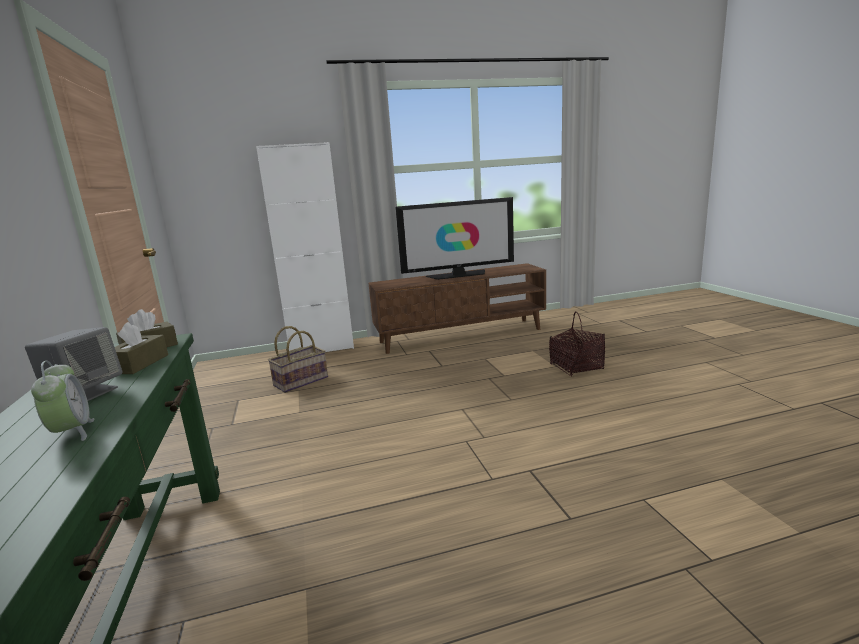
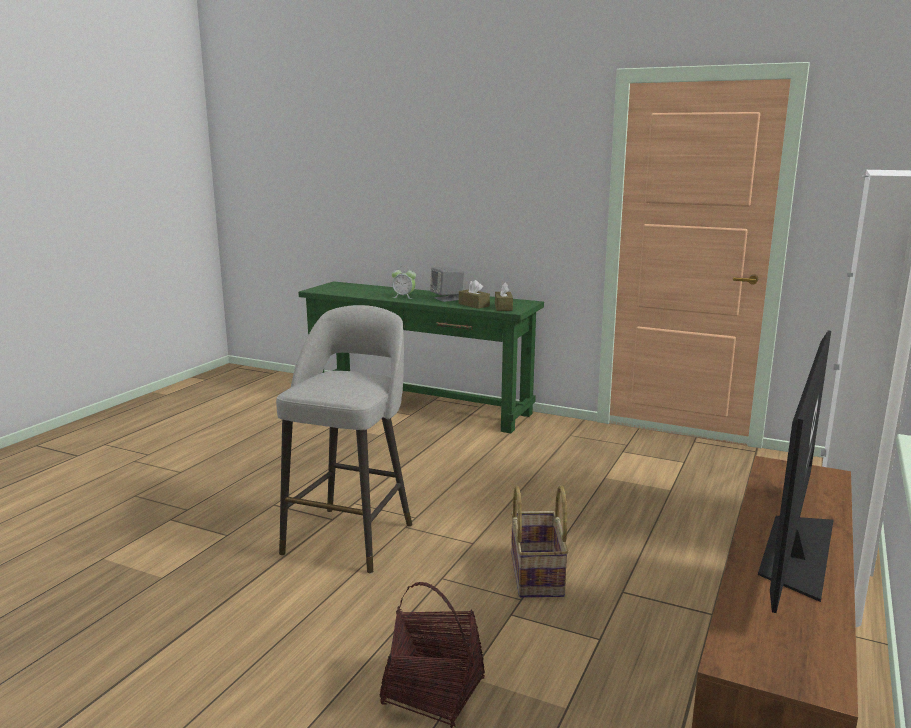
camera: 130 degrees right, 0 degrees up
(301, 381) = (700, 497): basket -> basket (538, 574)
(533, 446) = (350, 537): none -> grey stool

